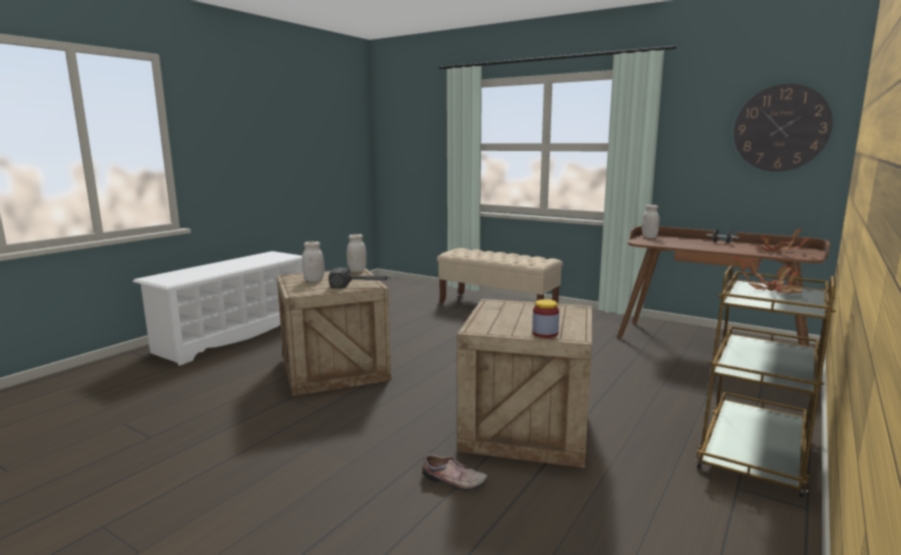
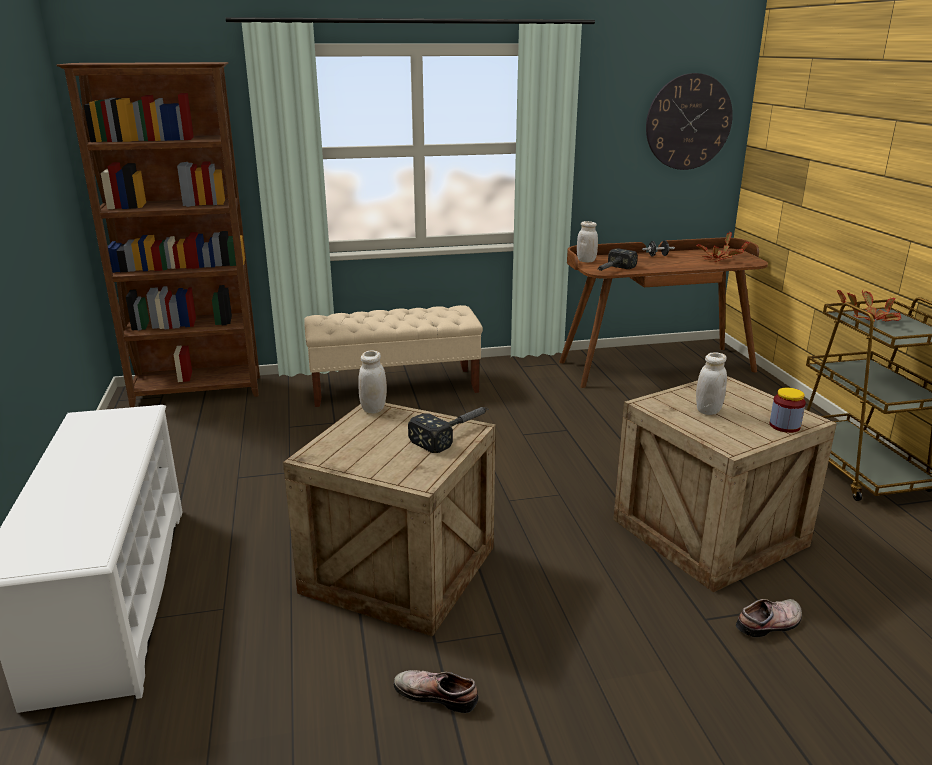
camera: 45 degrees left, 10 degrees up
(250, 413) = (437, 693): none -> shoe
(314, 280) = (371, 449): white jar -> white jar (708, 410)
(404, 284) = (198, 392): none -> brown bookcase
(650, 243) = (611, 270): none -> hammer

